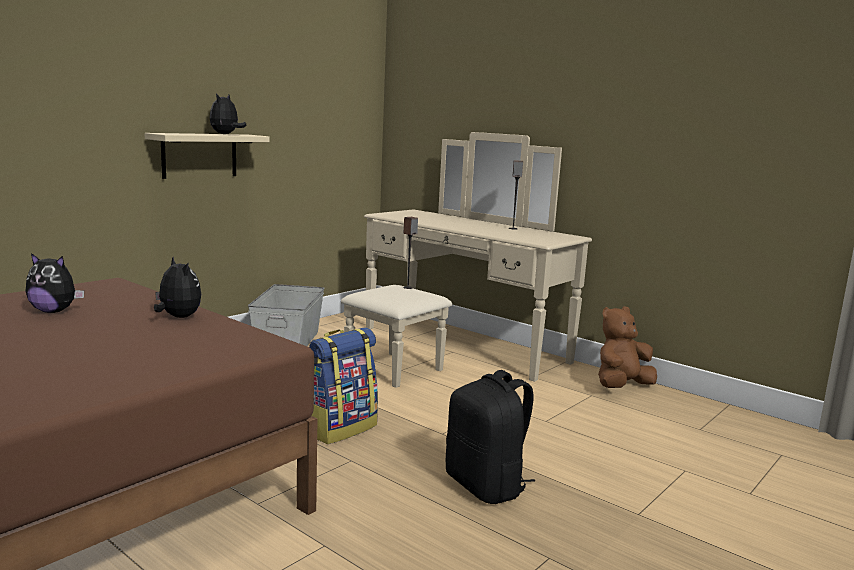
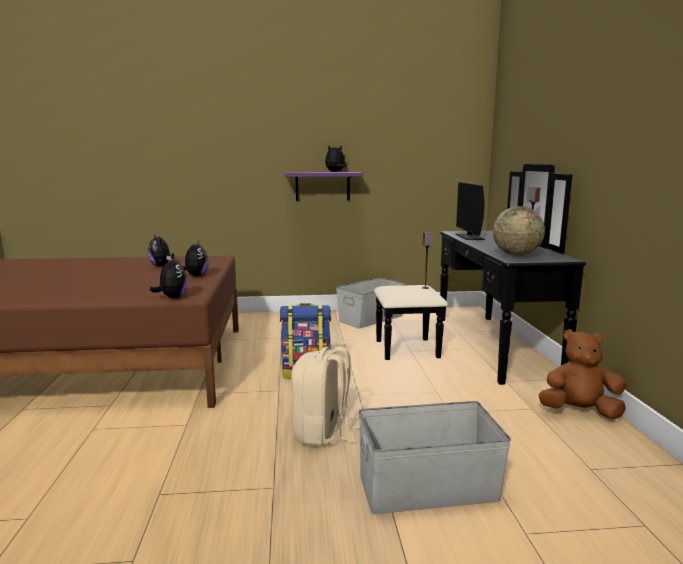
camera: 45 degrees right, 0 degrees up
(199, 155) = (322, 186): beige shelf -> purple shelf
(257, 354) = (172, 297): none -> plush toy
(419, 219) = (469, 237): none -> monitor
(450, 350) = (474, 347): beige dresser -> black dresser
(486, 486) = (322, 433): black backpack -> beige backpack
(527, 236) = (516, 255): none -> globe
(649, 492) = (428, 488): none -> grey storage box

